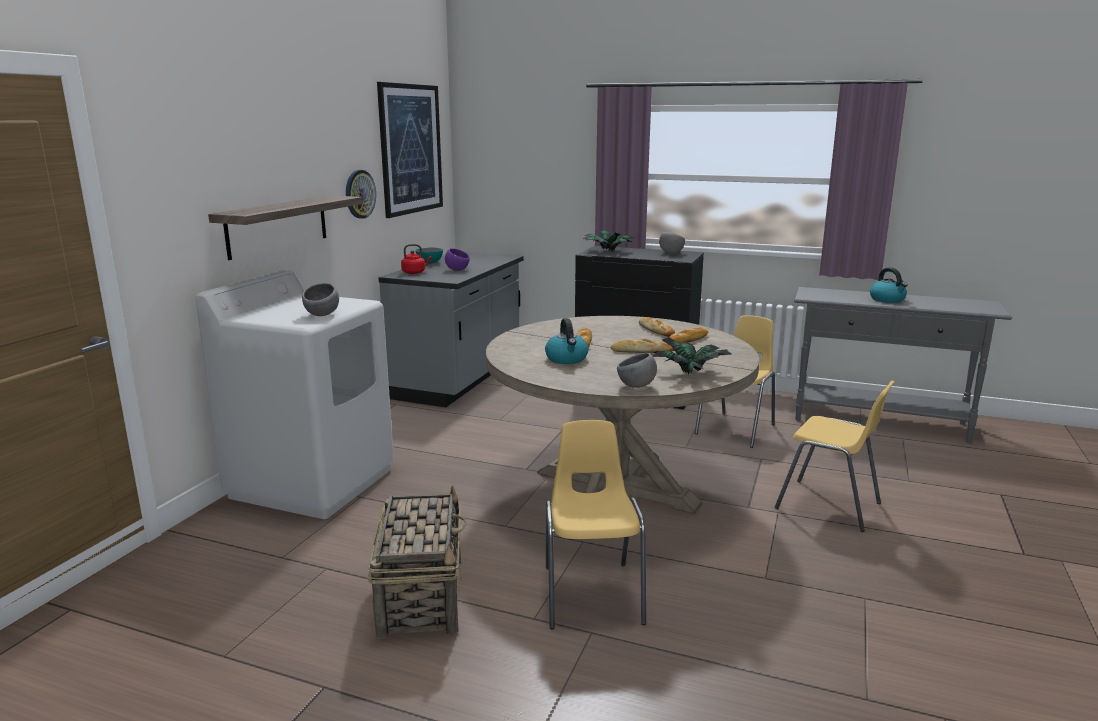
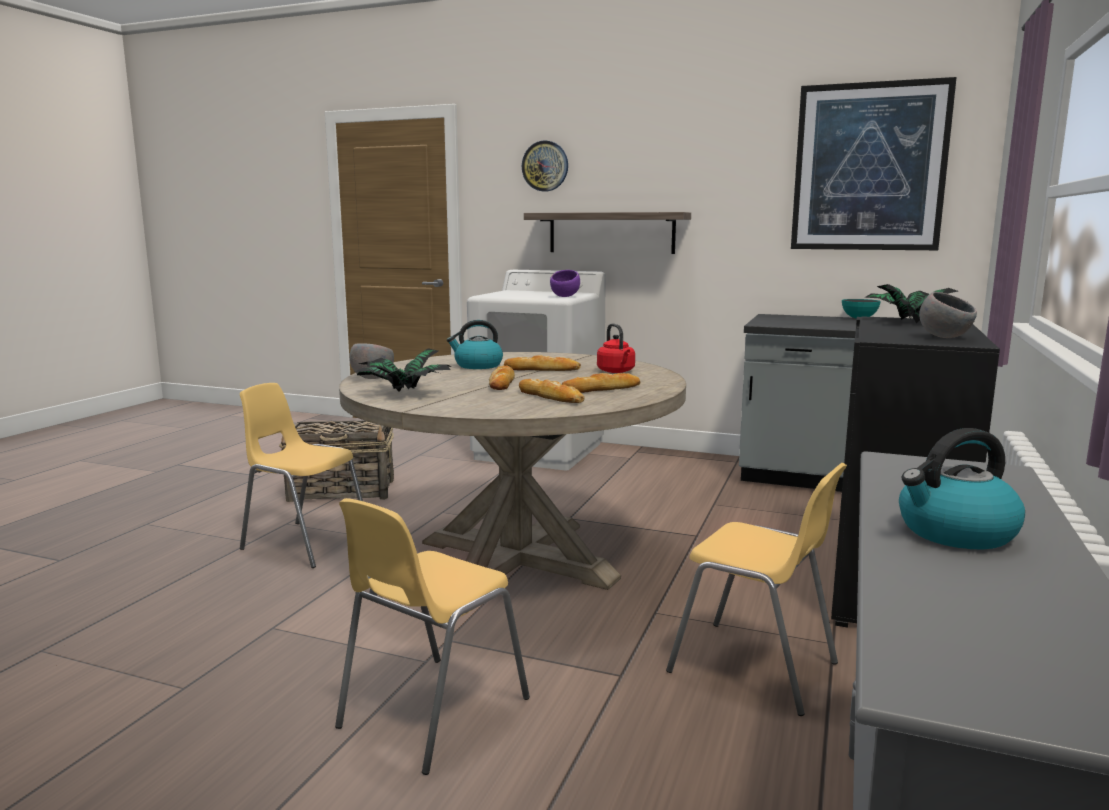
camera: 90 degrees right, 5 degrees down
(322, 315) = (511, 296): grey bowl -> none
(359, 194) = (742, 215): wall clock -> wall clock (545, 166)
(415, 272) = (793, 317): red kettle -> red kettle (616, 371)
(457, 270) = (825, 324): purple bowl -> purple bowl (565, 296)
(592, 594) = (305, 543): yellow chair -> yellow chair turned 150 degrees counterclockwise

